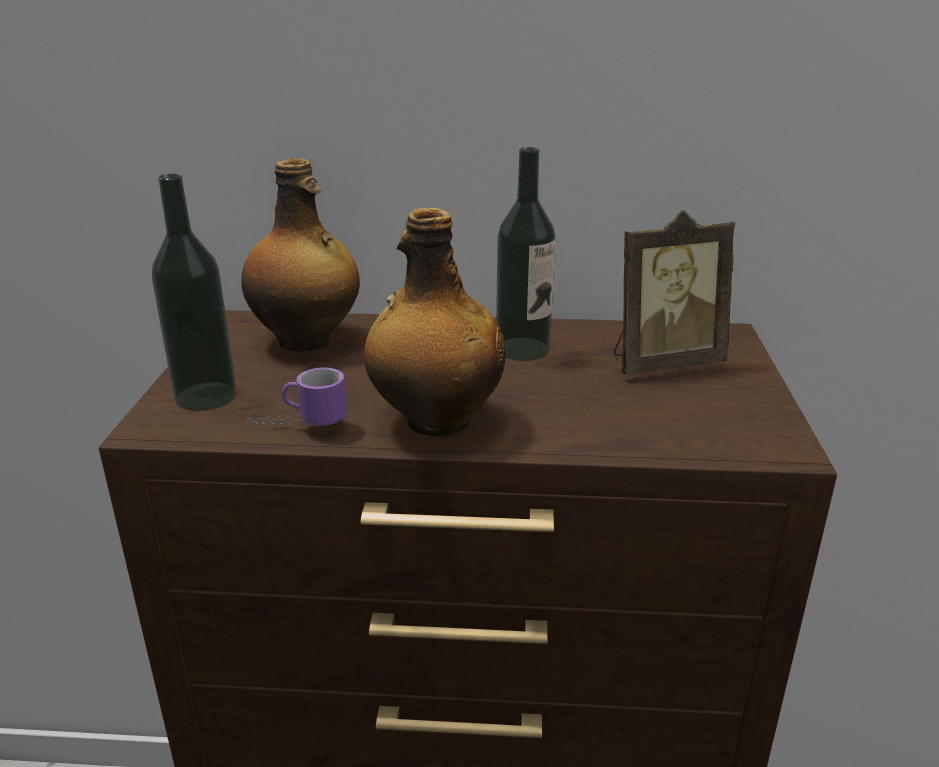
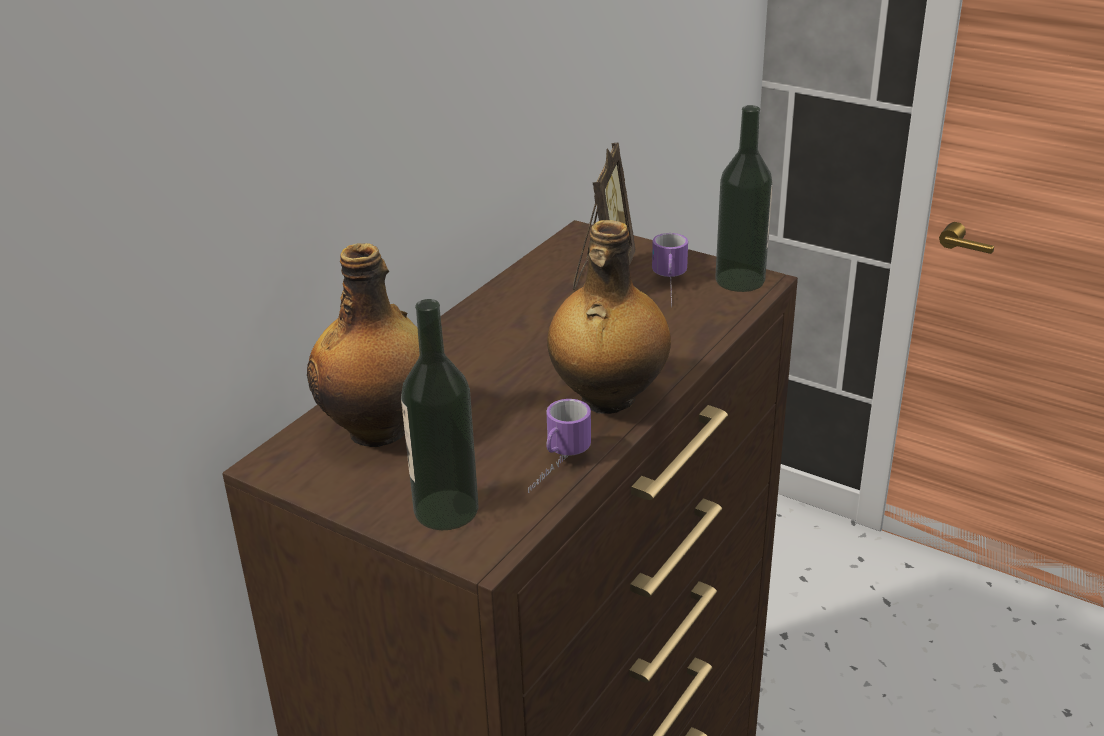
camera: 60 degrees left, 5 degrees up
(522, 349) = (518, 325): bottle -> bottle (740, 280)
(686, 401) = (669, 289): none -> mug

